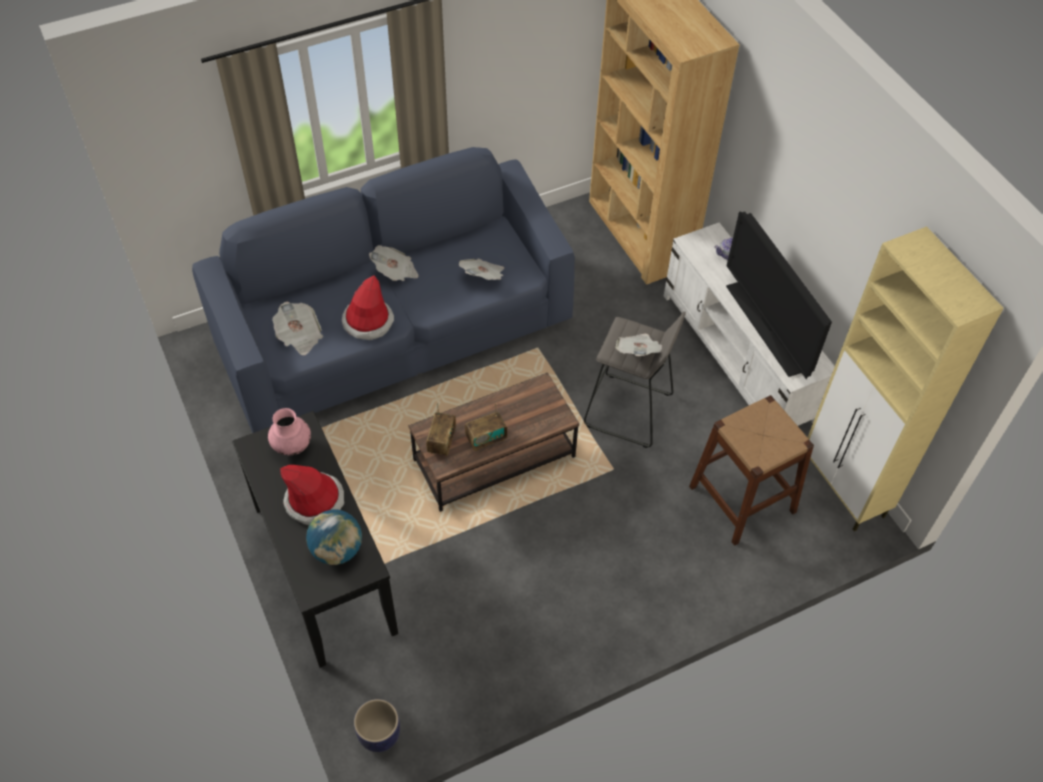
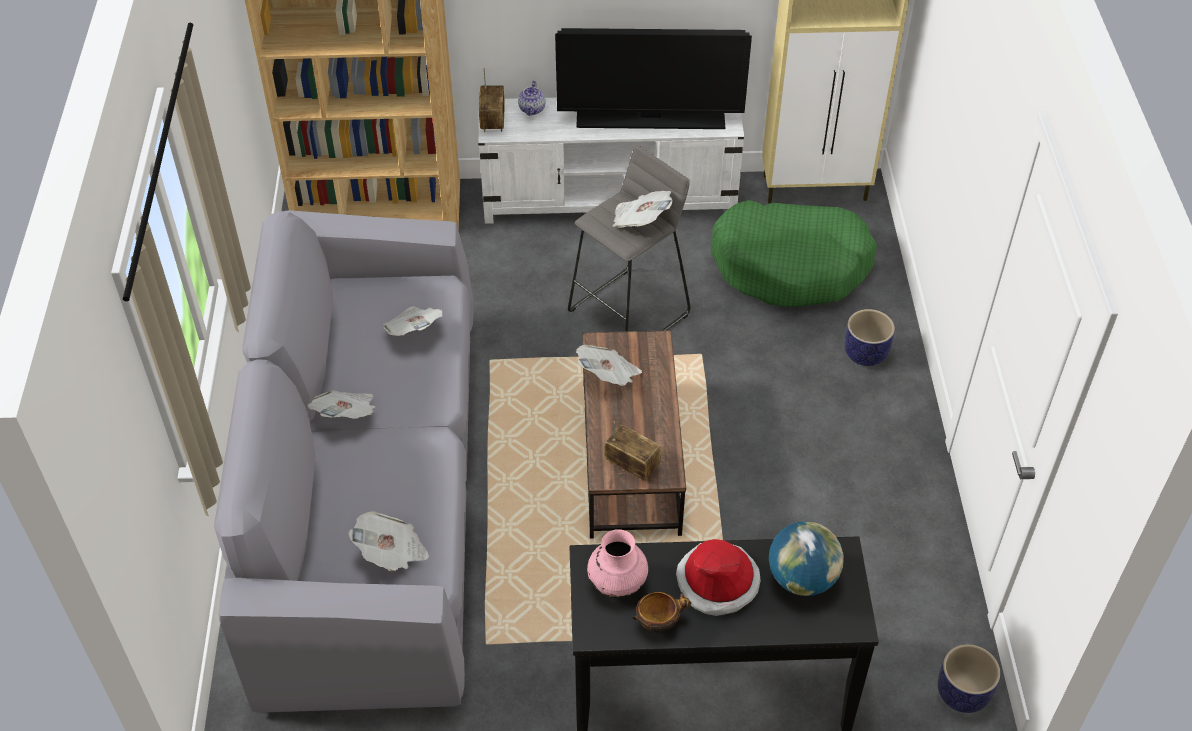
camera: 65 degrees left, 5 degrees down
(269, 479) = (658, 623): none -> bowl
(368, 322) = (414, 469): hat -> none
(395, 331) = (373, 494): blue sofa -> grey sofa
(486, 439) = (650, 421): radio -> radio (492, 120)
(515, 401) = (609, 376): none -> newspaper
(676, 579) = (865, 354): none -> planter
(742, 499) = (791, 265): brown stool -> green dog bed

